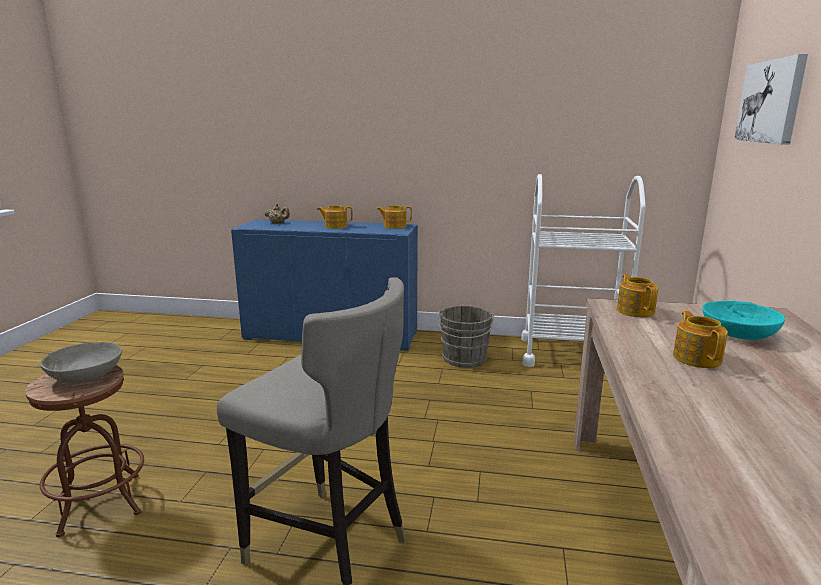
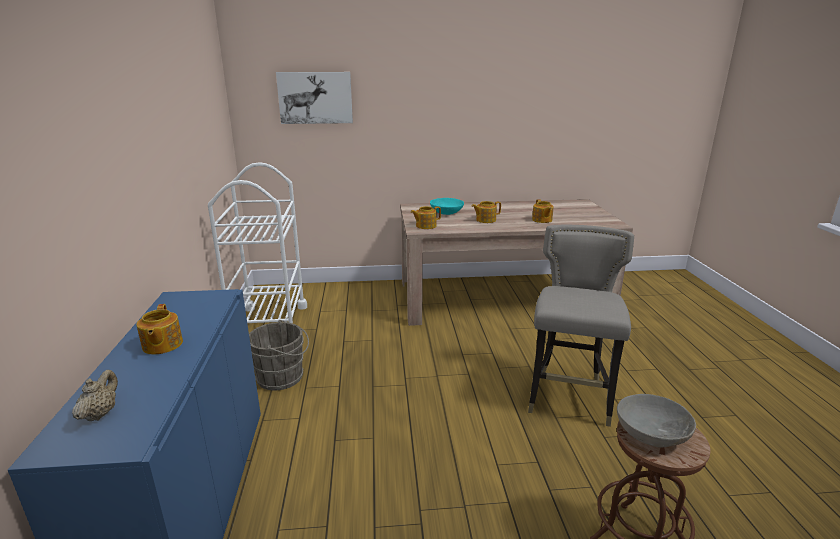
camera: 105 degrees left, 5 degrees up
(394, 226) = (177, 302): teapot -> teapot (542, 220)

